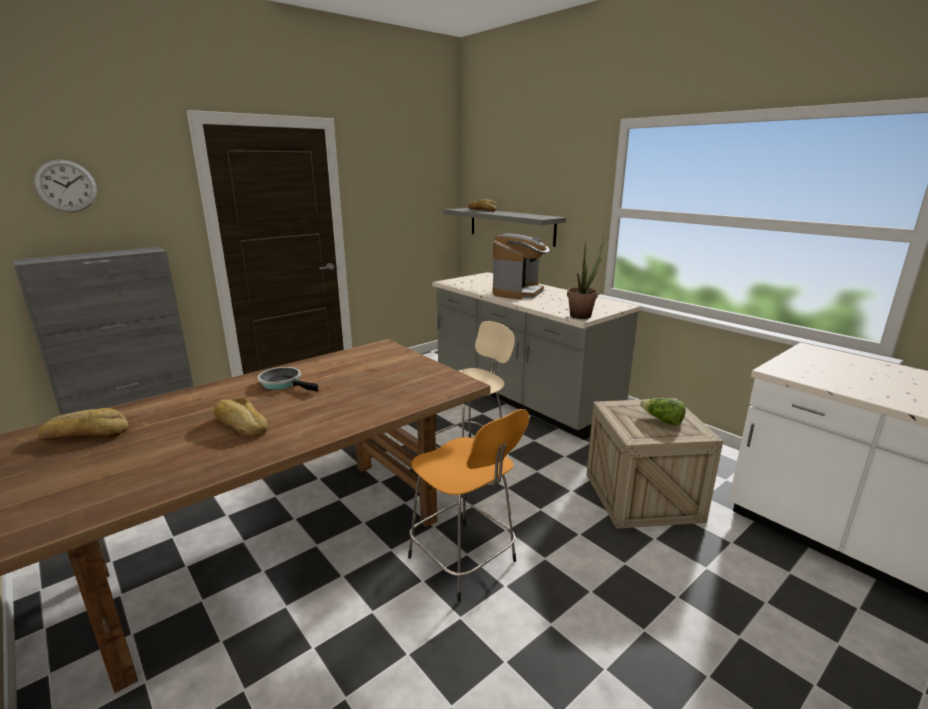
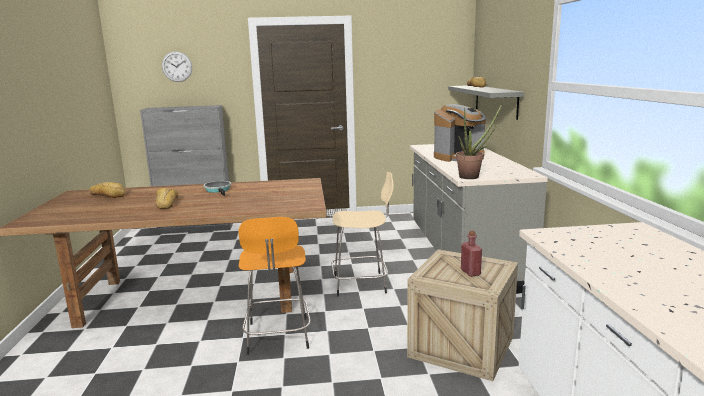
camera: 35 degrees right, 5 degrees down
(662, 420) = (470, 272): lettuce -> red bottle

